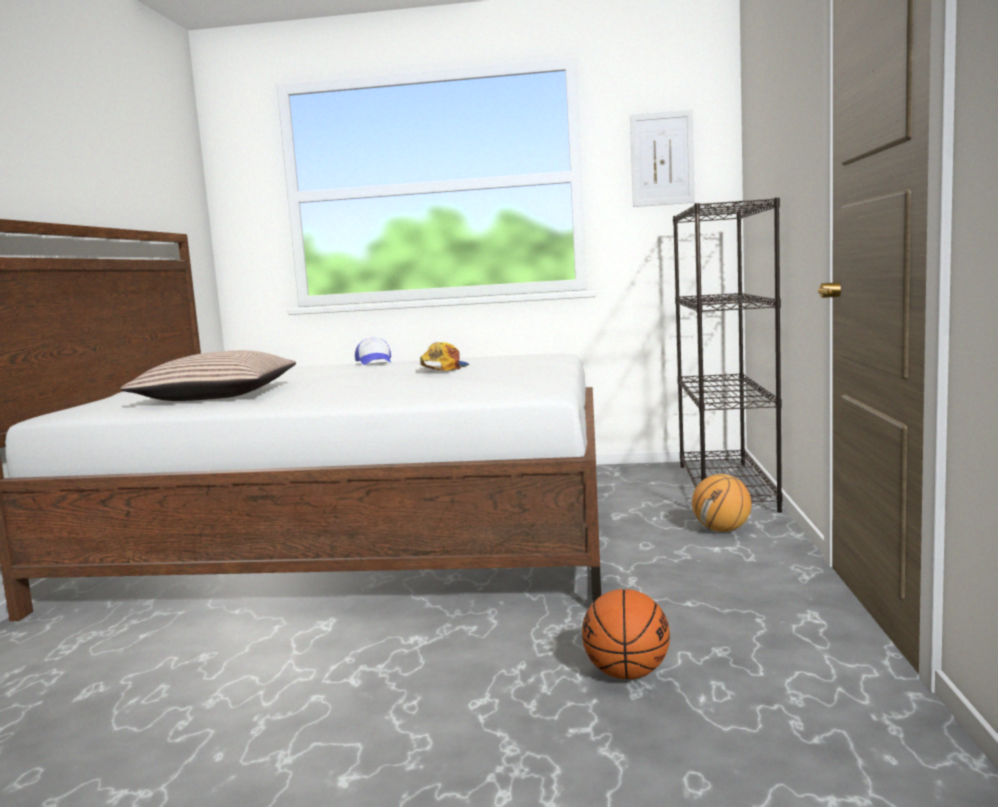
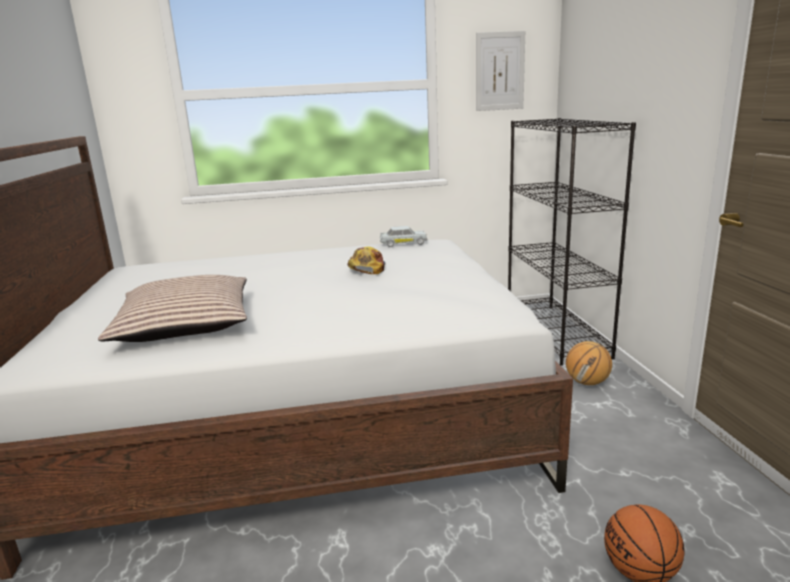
camera: 15 degrees left, 10 degrees up
(375, 362) = (285, 254): cap -> none
(513, 354) = (403, 243): none -> white toy car

